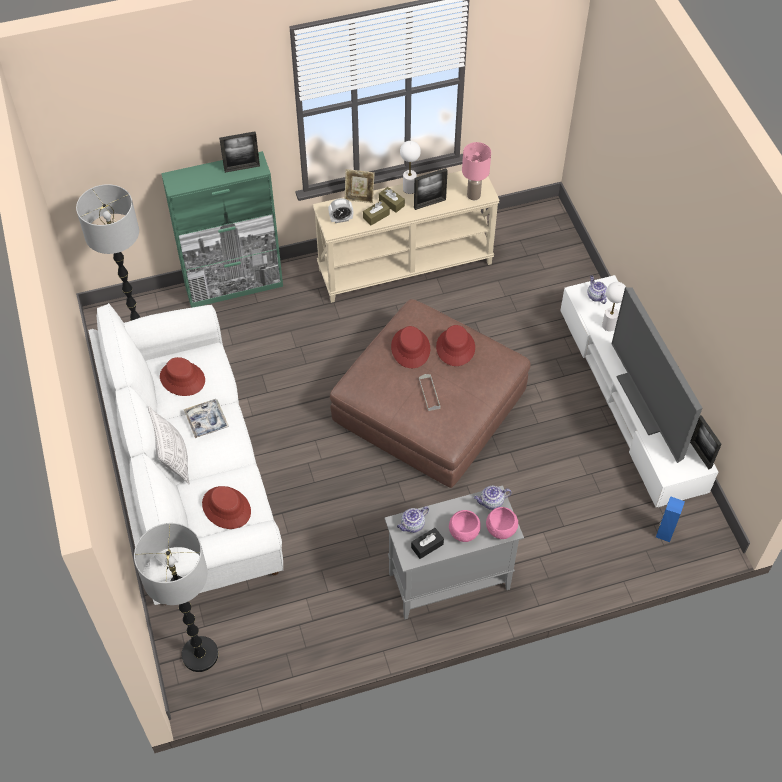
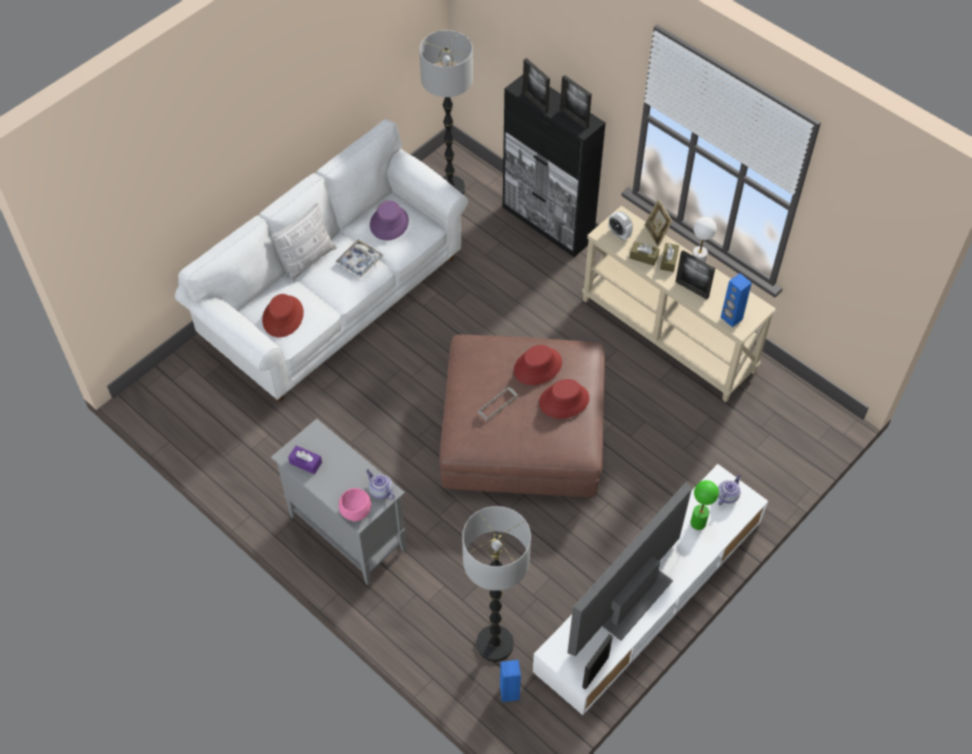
camera: 60 degrees right, 0 degrees up
(182, 379) = (389, 223): red hat -> purple hat
(200, 655) = (177, 388): floor lamp -> floor lamp (494, 644)
(202, 184) = (535, 102): none -> picture frame
(234, 286) = (548, 224): green cabinet -> black cabinet
(412, 525) = (320, 442): teapot -> none
(427, 546) = (305, 463): black tissue box -> purple tissue box
(464, 533) = (335, 484): pink bowl -> none
(474, 195) = (731, 318): pink table lamp -> blue speaker
(608, 325) = (698, 522): white table lamp -> green table lamp

